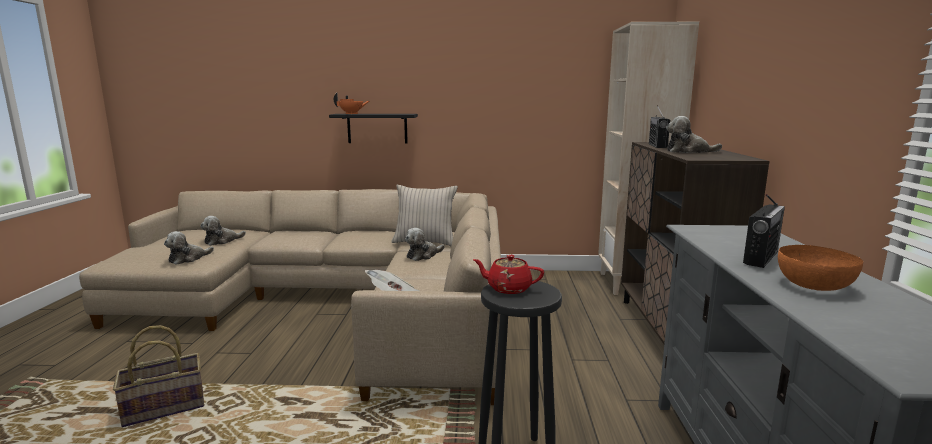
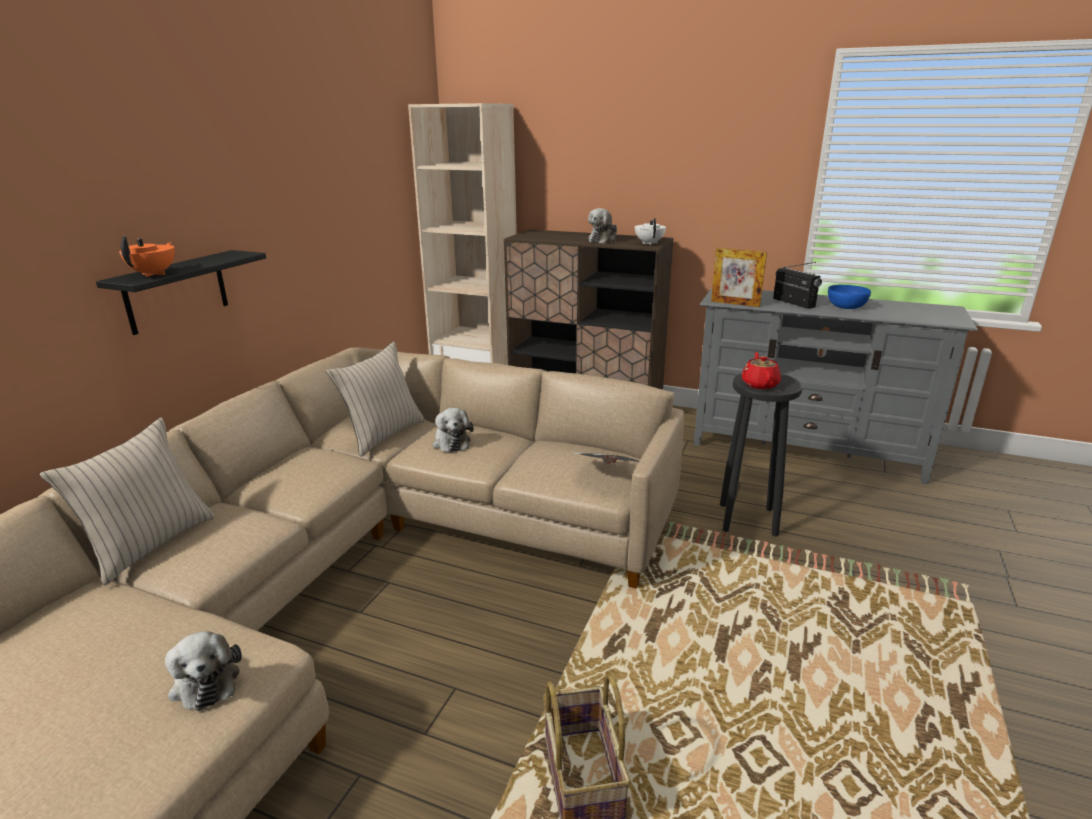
camera: 70 degrees left, 10 degrees up
(222, 241) = (128, 632): plush toy -> none
(289, 230) = (149, 545): none -> beige pillow
(508, 288) = (759, 384): red teapot -> red teapot turned 150 degrees clockwise
(657, 146) = (552, 239): radio -> none
(693, 235) = (735, 303): none -> picture frame
(709, 158) = (649, 243): none -> white teapot
(815, 285) = (846, 306): orange bowl -> blue bowl

